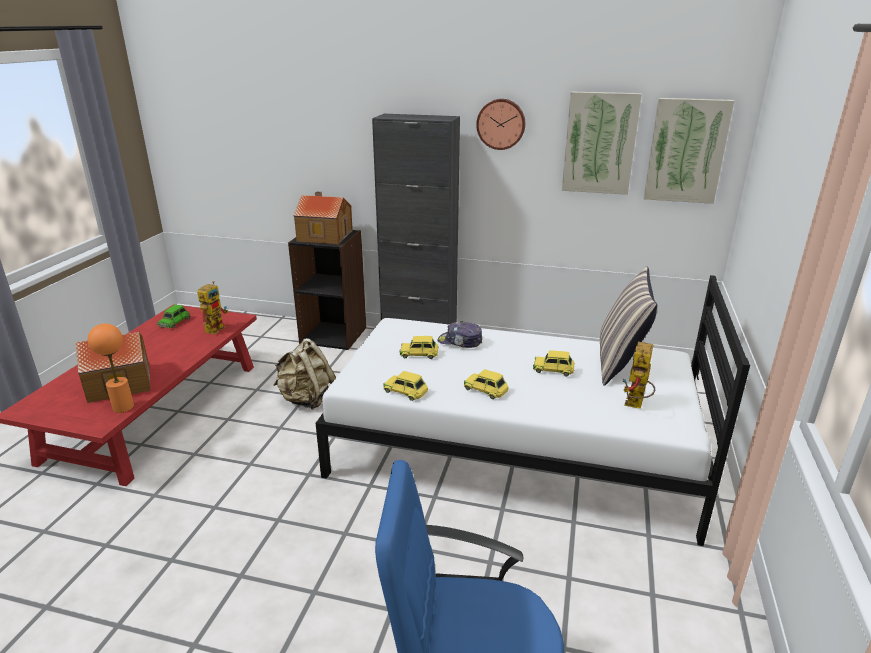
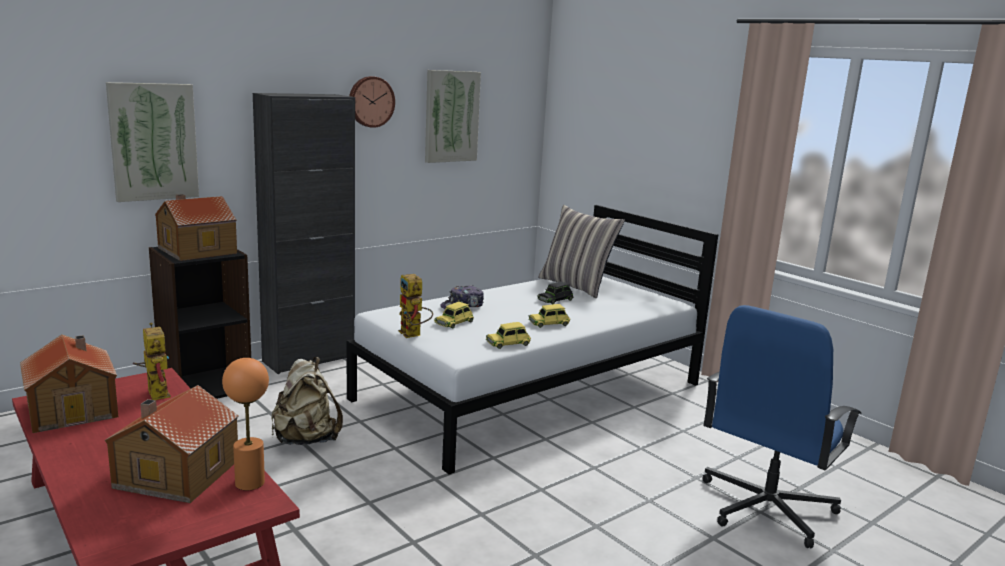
camera: 55 degrees left, 10 degrees down
(174, 322) = (74, 409): green toy car -> toy house
(553, 369) = (555, 299): yellow toy car -> black toy car
(636, 405) = (634, 299): toy robot -> toy robot (414, 335)
(686, 151) = (509, 119): picture -> picture (153, 141)

